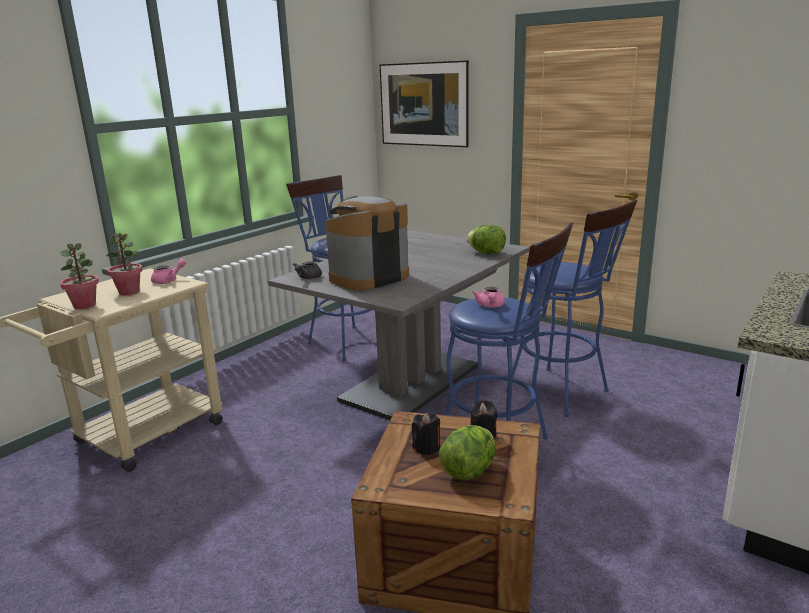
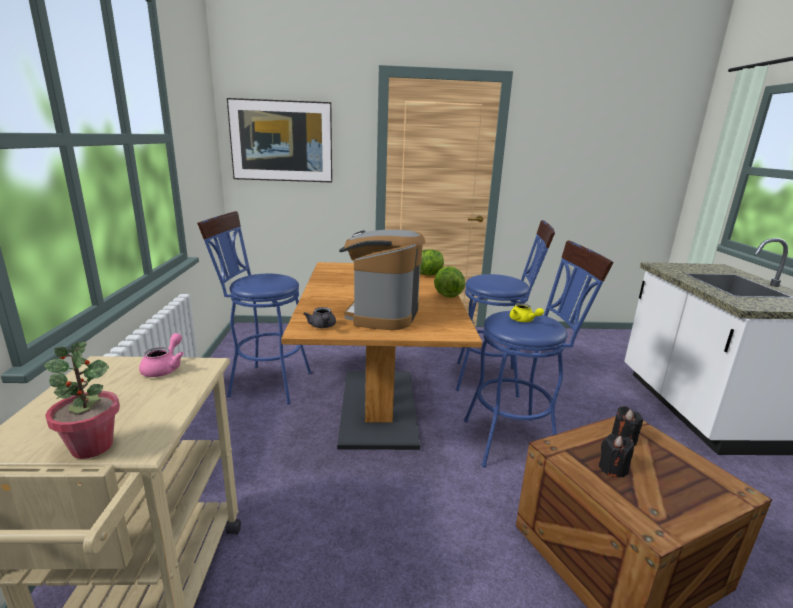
camera: 40 degrees left, 0 degrees up
(129, 292) = (131, 401): potted plant -> none
(411, 383) = (378, 407): grey dining table -> brown dining table
(469, 471) = (671, 476): lettuce -> lettuce (447, 295)
(490, 306) = (523, 321): pink teapot -> yellow teapot

